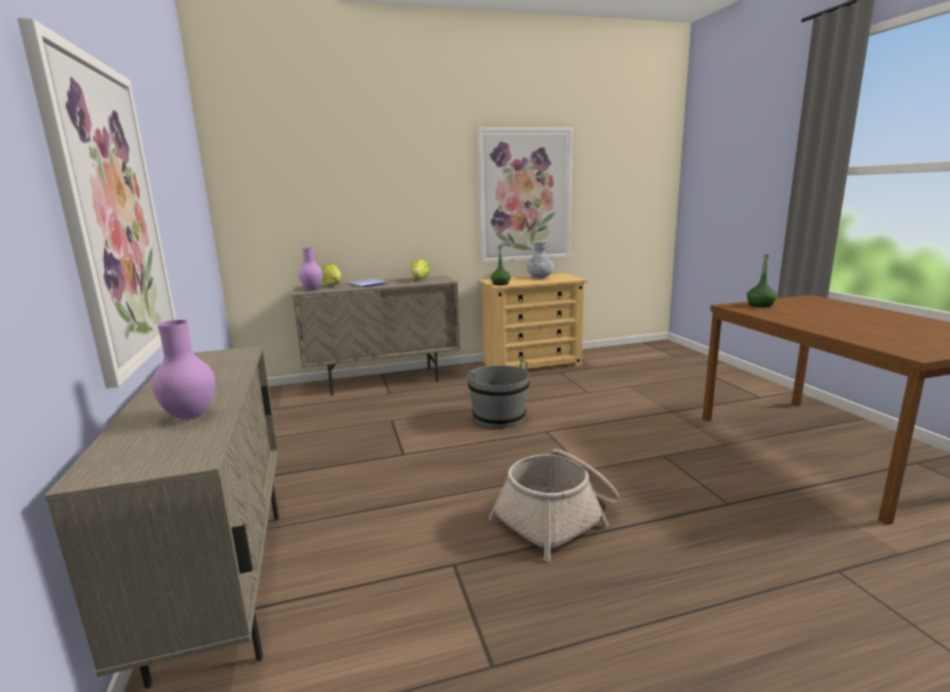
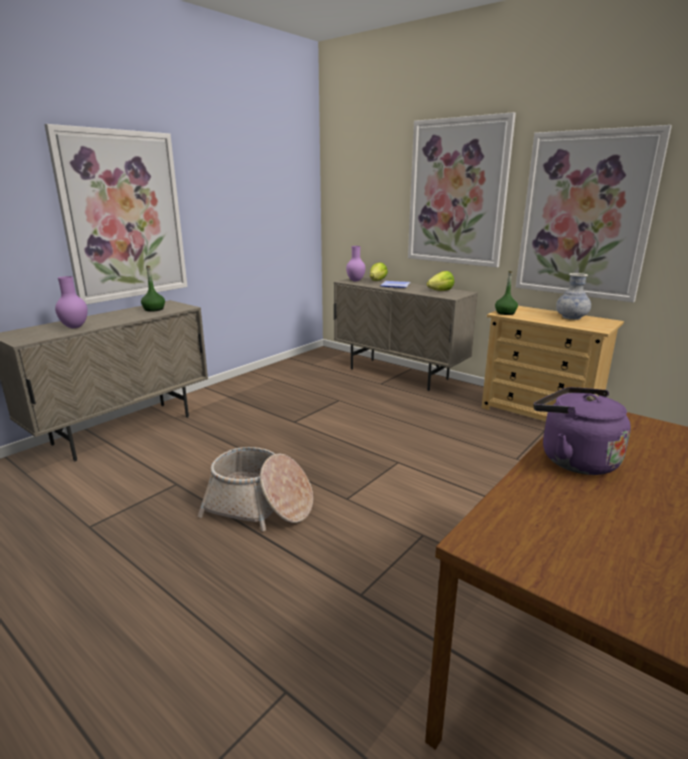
camera: 55 degrees right, 5 degrees up
(408, 182) = (457, 193): none -> picture
(499, 418) = (395, 435): grey bucket -> none
(760, 305) = (634, 426): green bottle -> green bottle (154, 309)
(804, 321) = (573, 459): none -> purple kettle

